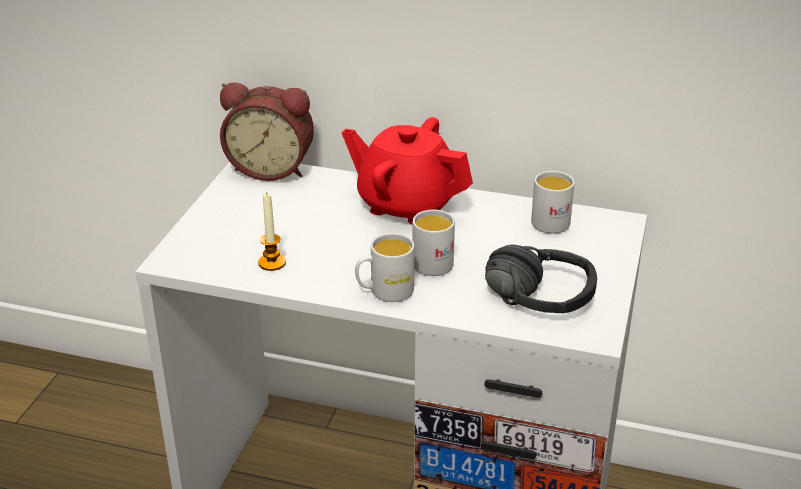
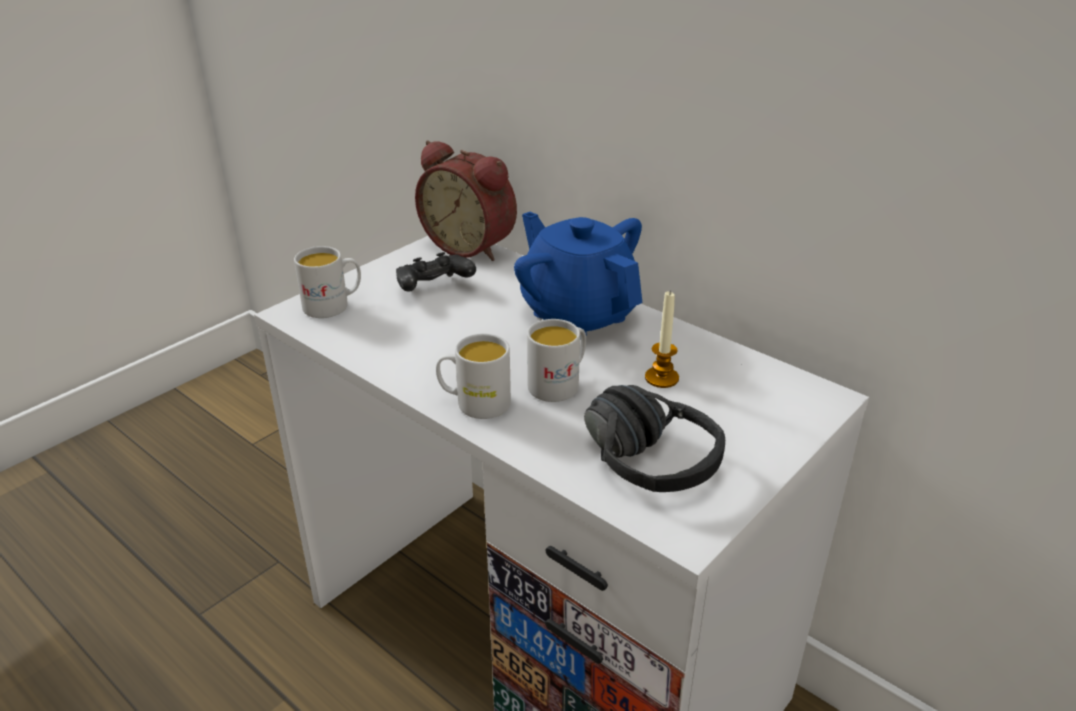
camera: 25 degrees right, 0 degrees up
(272, 263) = (386, 340): candle -> candle (661, 378)
(273, 212) = (434, 289): none -> black game controller
(406, 205) = (578, 314): red teapot -> blue teapot
(554, 220) = (739, 373): white mug -> white mug (333, 305)

